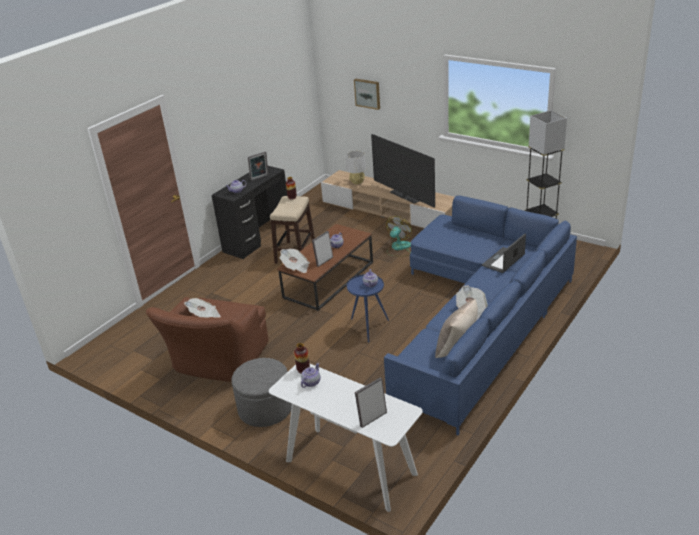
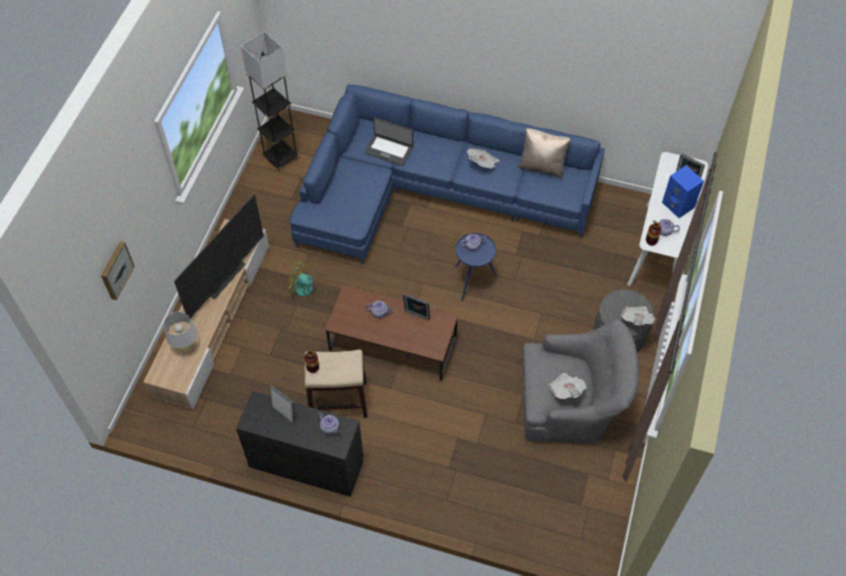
camera: 110 degrees left, 25 degrees up
(217, 362) = (571, 404): brown armchair -> grey armchair
(295, 267) = (436, 341): newspaper -> newspaper (637, 320)
(339, 403) = (679, 205): none -> blue speaker

